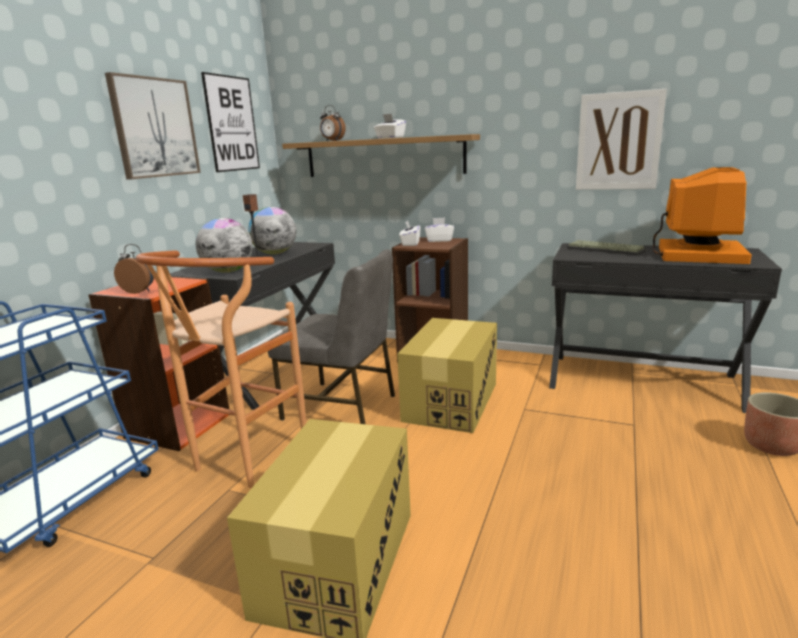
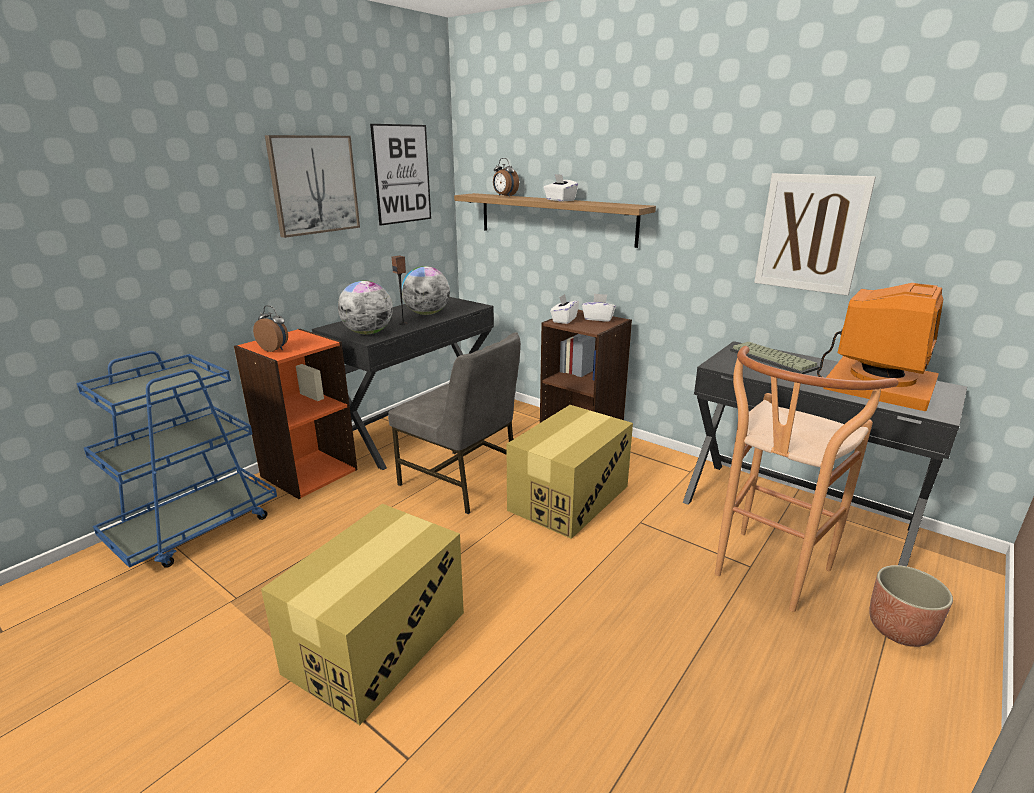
camera: 15 degrees right, 5 degrees up
(243, 462) = (345, 523): brown stool -> brown stool (764, 576)

